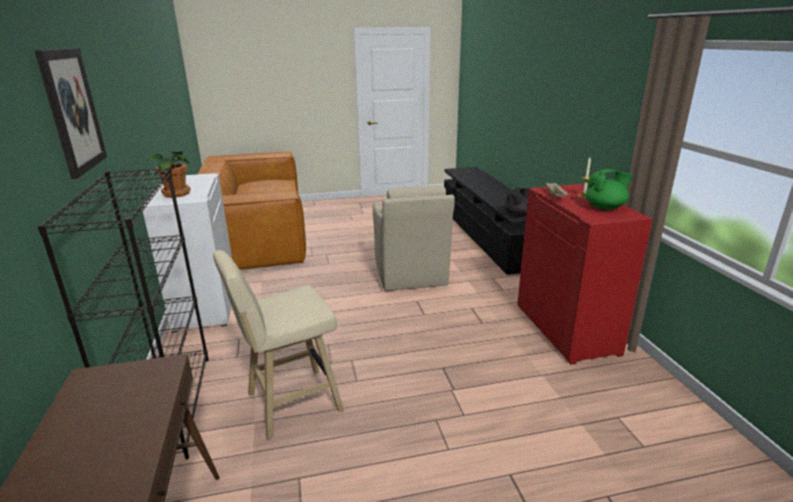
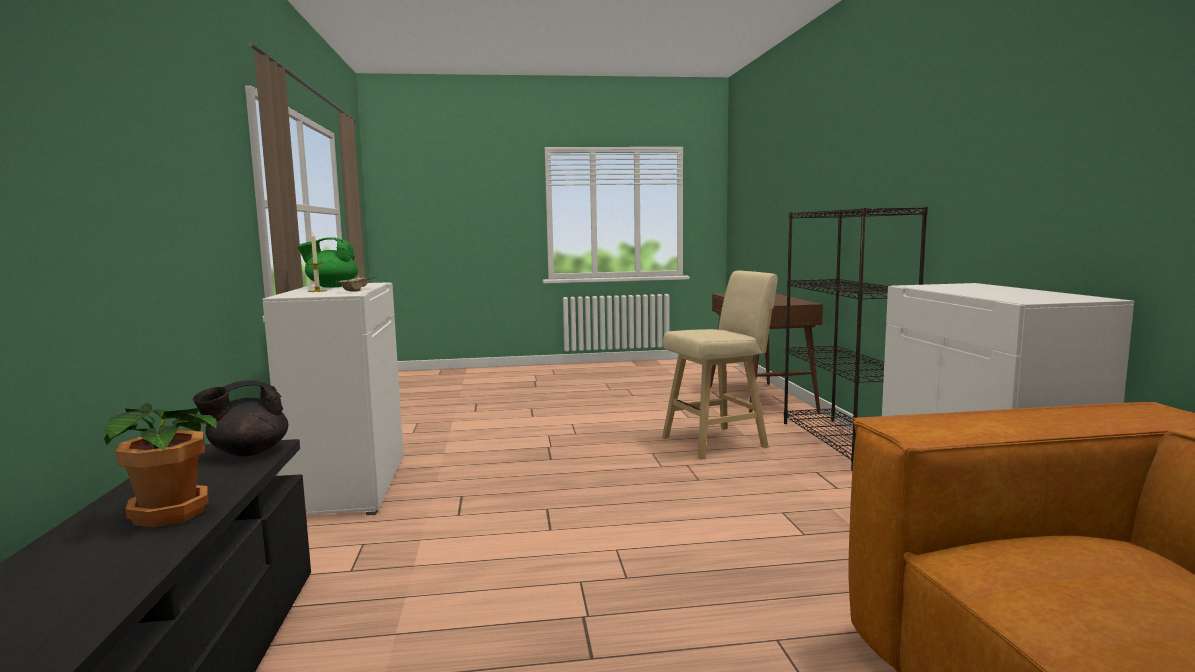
camera: 175 degrees left, 15 degrees down
(72, 111) = (913, 137): picture -> none
(175, 194) = (971, 287): potted plant -> potted plant (173, 513)
(410, 275) = (540, 585): beige armchair -> none
(567, 329) = (348, 485): red cabinet -> white cabinet

